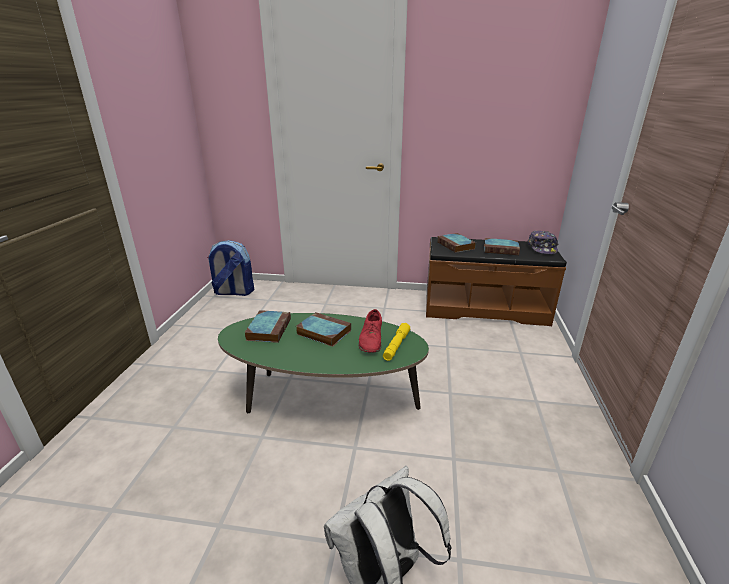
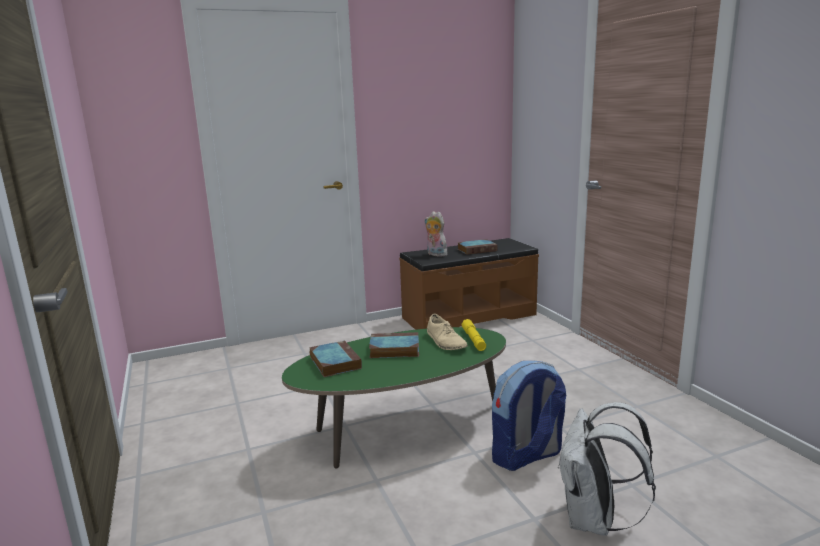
camera: 30 degrees left, 10 degrees down
(233, 292) = (169, 373): backpack -> backpack (526, 456)
(371, 339) = (446, 342): red shoe -> beige shoe
(456, 246) = (435, 254): book -> plush toy
(542, 248) = (508, 243): cap -> none

